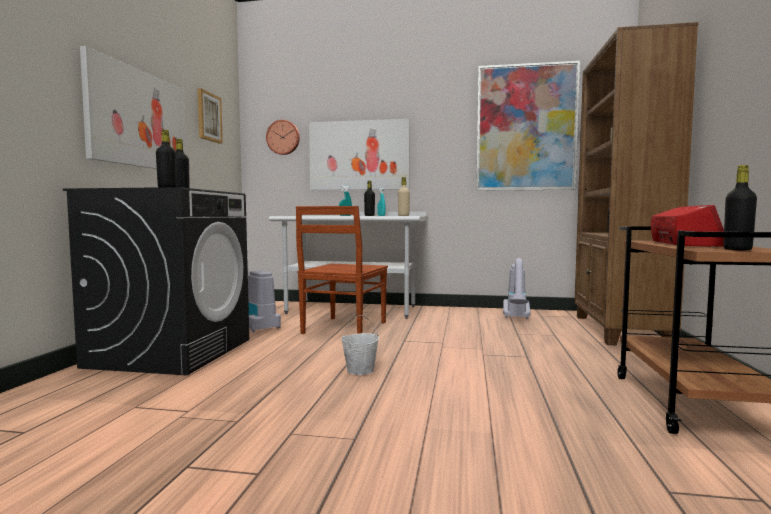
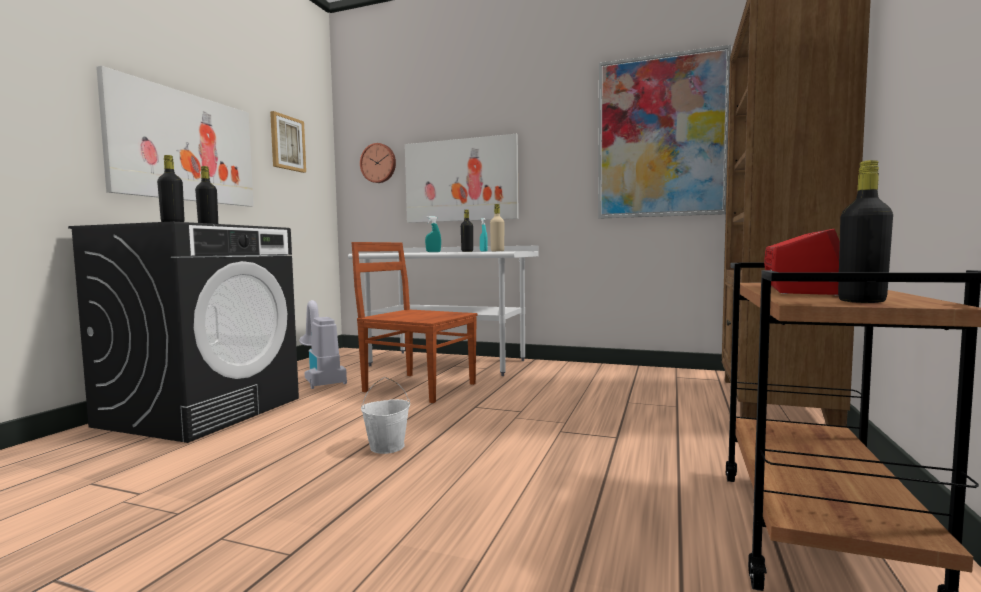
camera: 10 degrees right, 0 degrees up
(343, 328) = (417, 387): brown chair -> brown chair turned 90 degrees clockwise
(517, 318) = (642, 380): vacuum cleaner -> none

